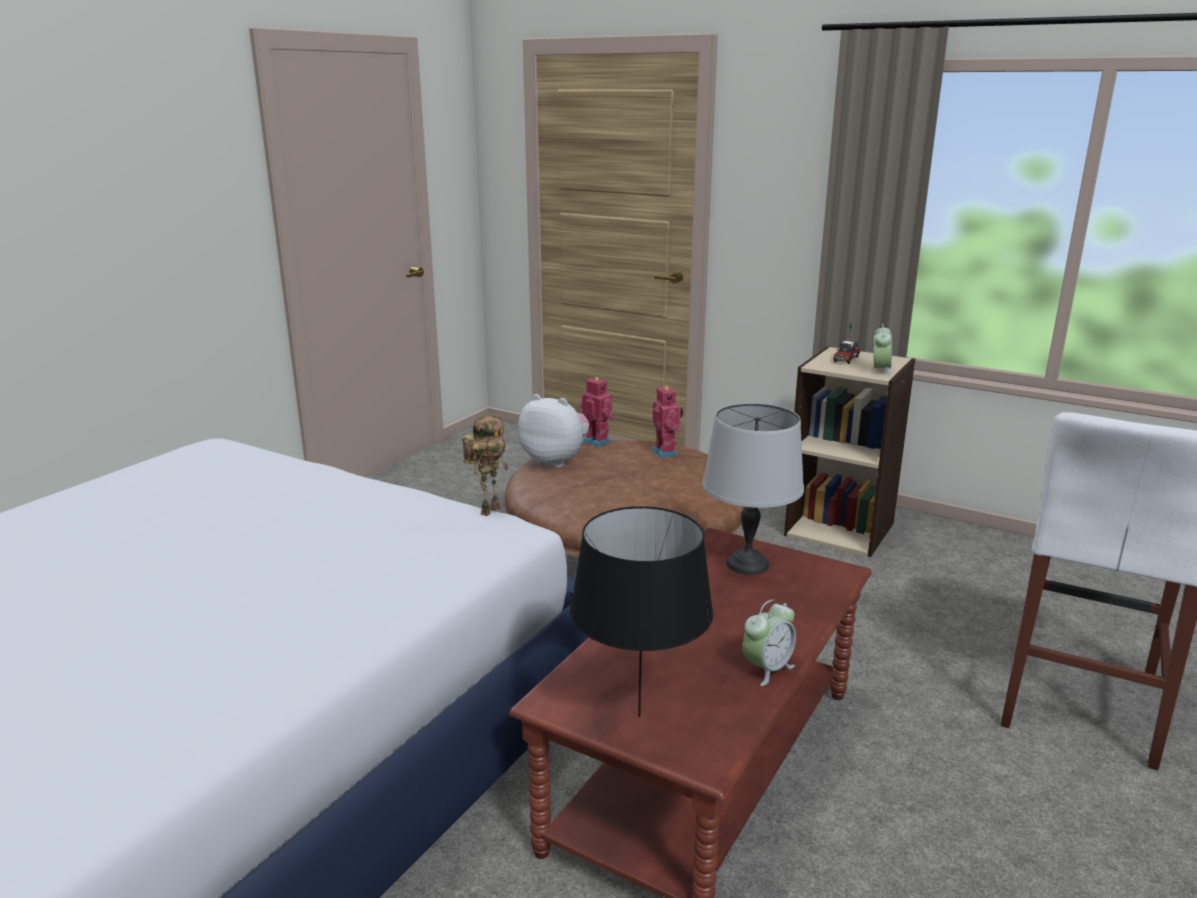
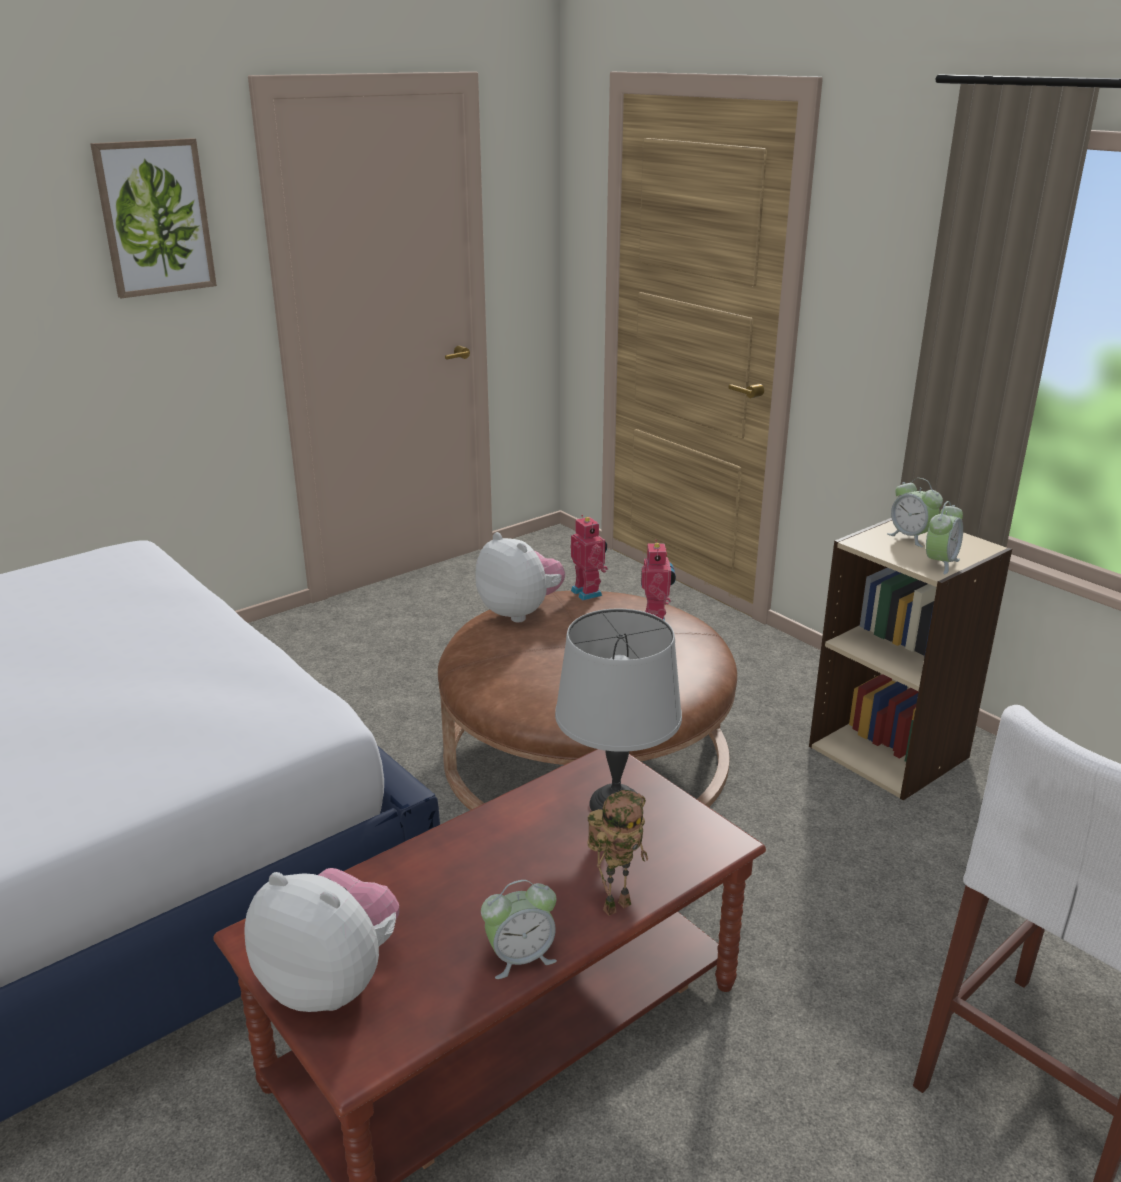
camera: 20 degrees right, 5 degrees up
(180, 149) = (155, 217): none -> picture
(489, 510) = (314, 687): toy robot -> toy robot (616, 904)
(639, 717) = (331, 981): black table lamp -> plush toy
(846, 359) = (911, 537): toy truck -> alarm clock

